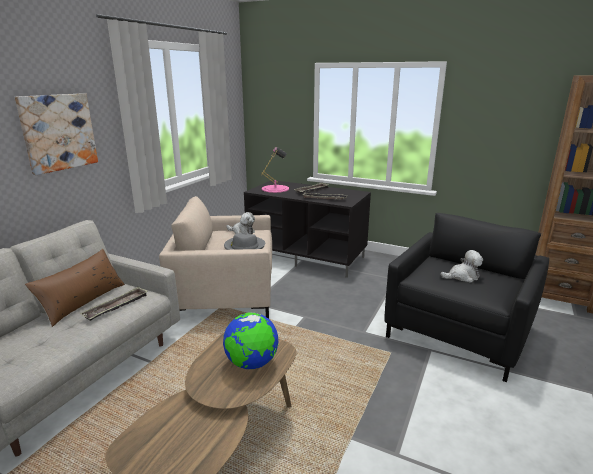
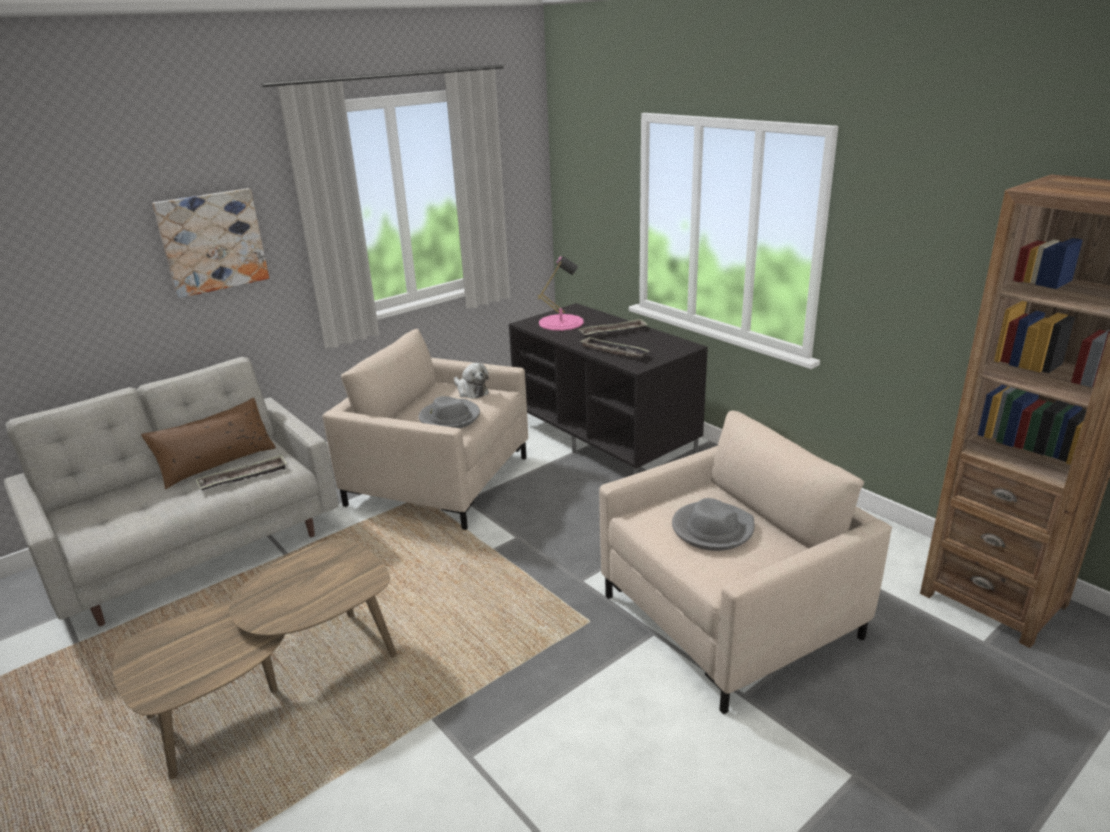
camera: 25 degrees right, 5 degrees up
(251, 363) = (322, 587): globe -> none
(459, 332) = (730, 617): black armchair -> beige armchair
(462, 276) = (712, 529): plush toy -> grey hat

